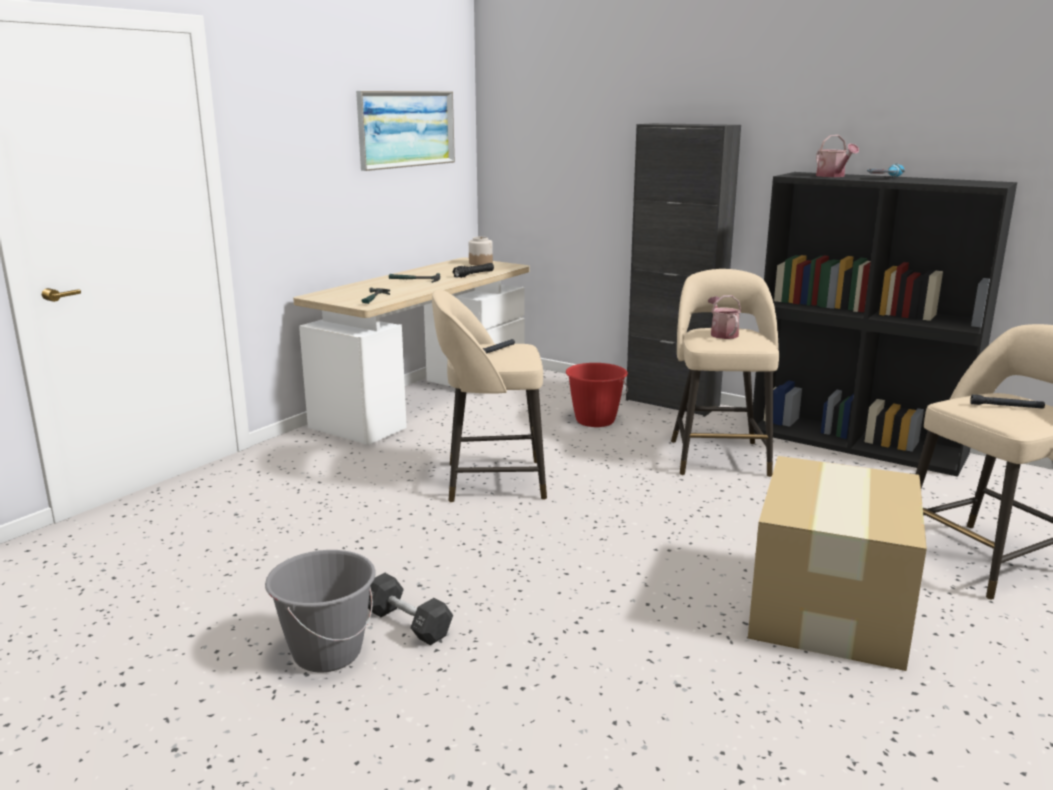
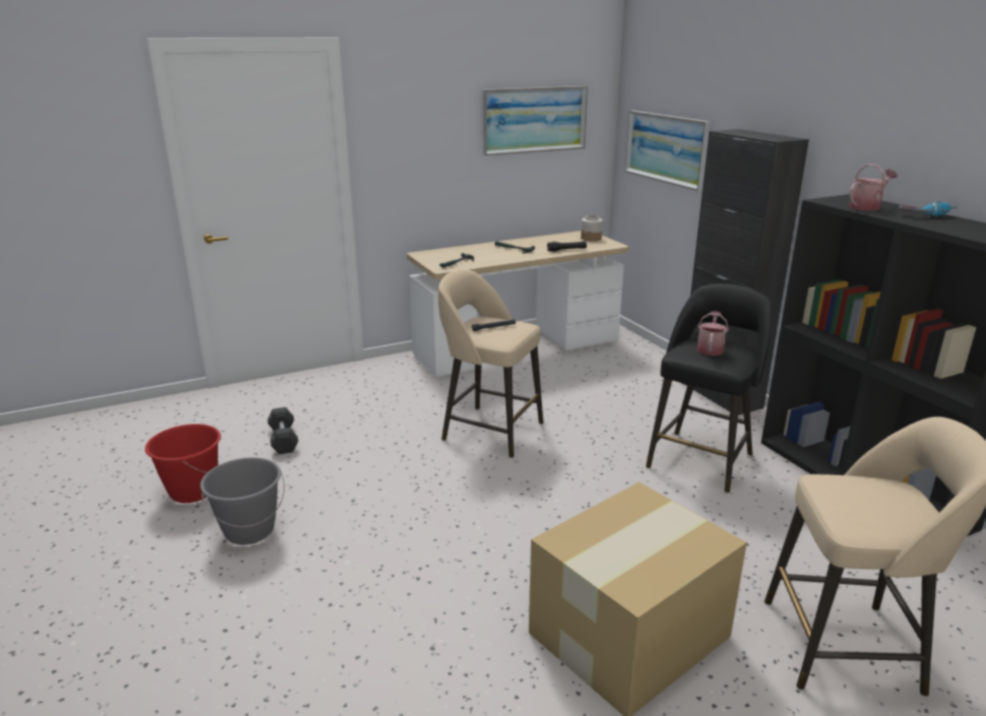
camera: 30 degrees right, 5 degrees up
(407, 623) = (315, 527): black dumbbell -> black dumbbell (283, 439)
(554, 154) = (666, 148): none -> picture
(595, 420) = (631, 396): red bucket -> red bucket (192, 491)
(718, 456) = (701, 459): beige stool -> black stool
(832, 176) = (867, 206): watering can -> watering can turned 135 degrees counterclockwise
(1006, 407) = (874, 501): black flashlight -> none

